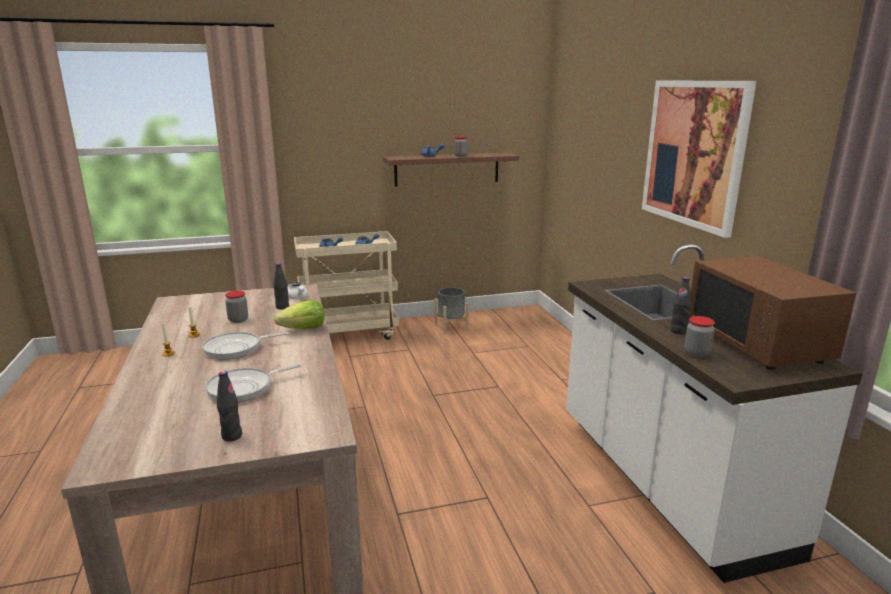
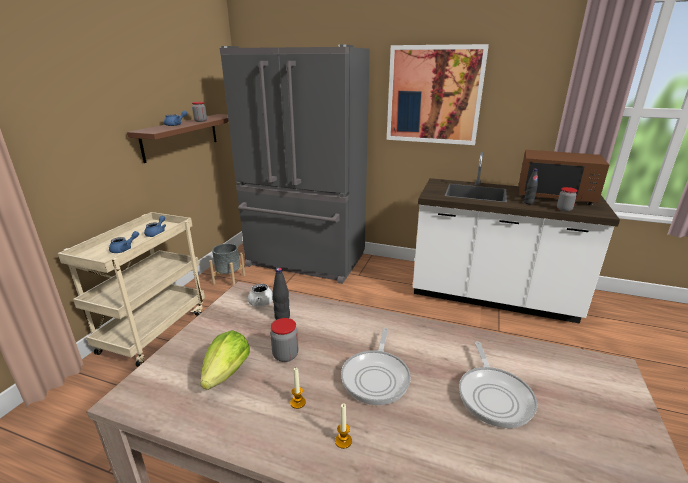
camera: 55 degrees left, 5 degrees up
(232, 436) = (613, 432): black bottle -> none
(304, 329) = (362, 320): lettuce -> lettuce (227, 373)
(538, 344) = (305, 261): none -> grey fridge

